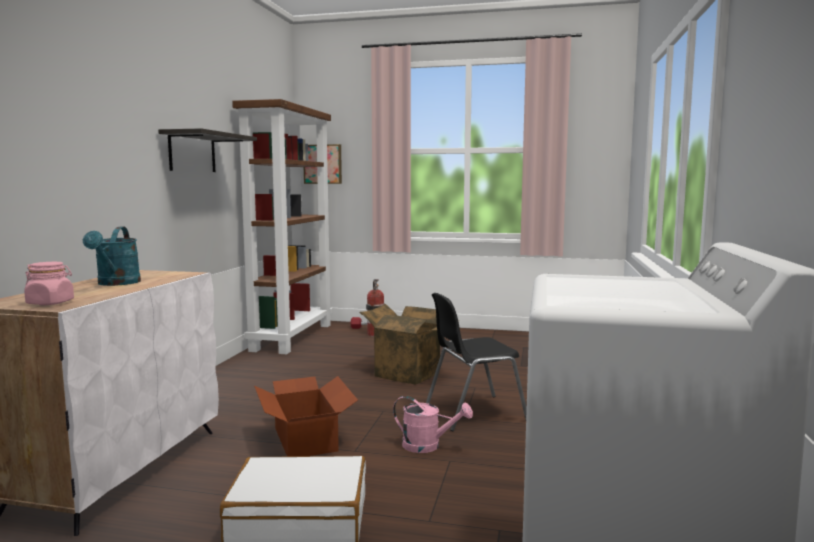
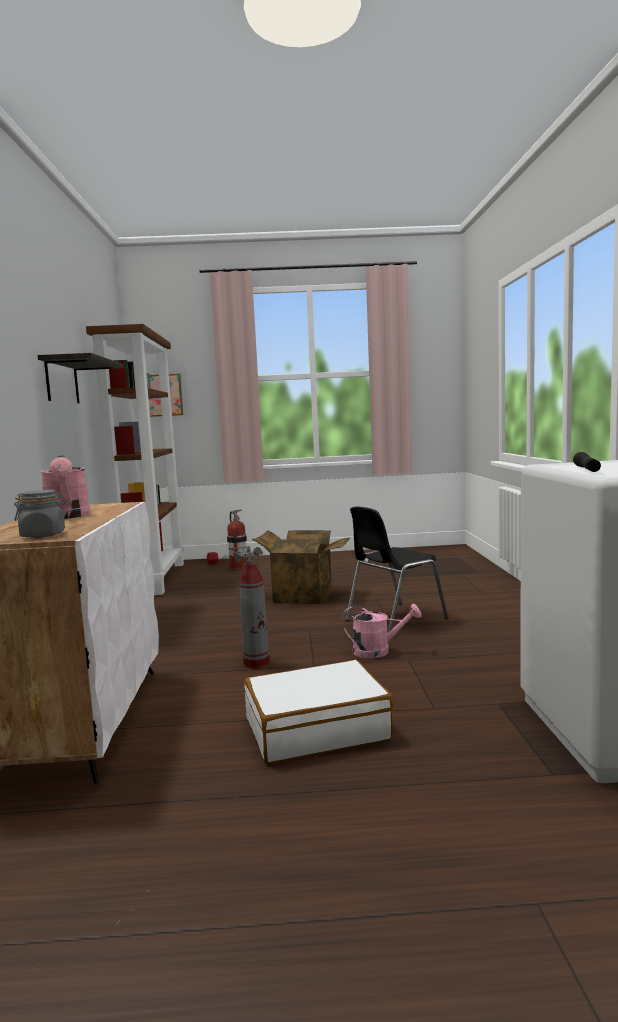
camera: 15 degrees left, 0 degrees up
(50, 303) = (43, 535): pink jar -> grey jar
(116, 283) = (68, 516): turquoise watering can -> pink watering can
(306, 439) = (256, 663): cardboard box -> fire extinguisher
(566, 290) = (586, 470): none -> black flashlight

